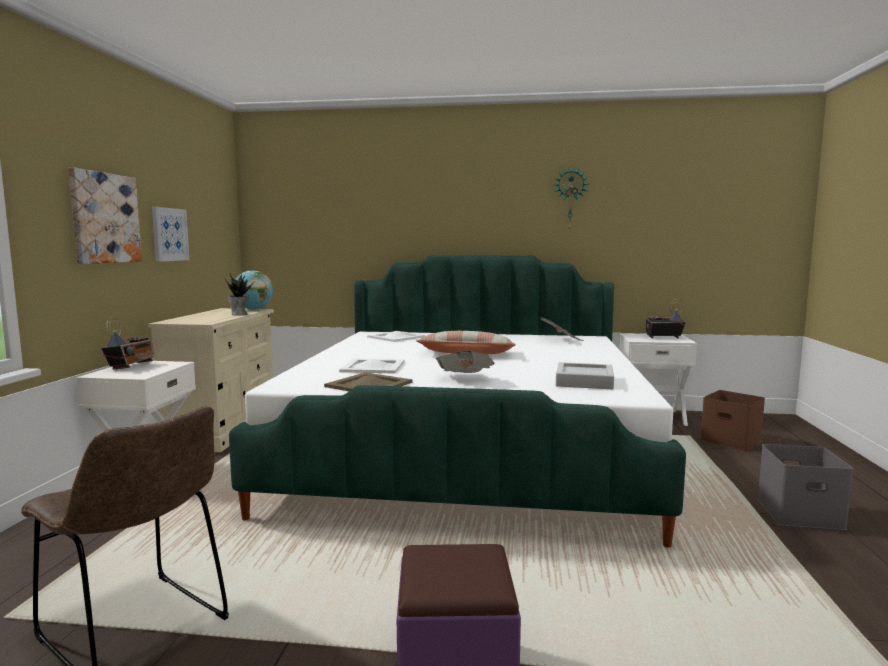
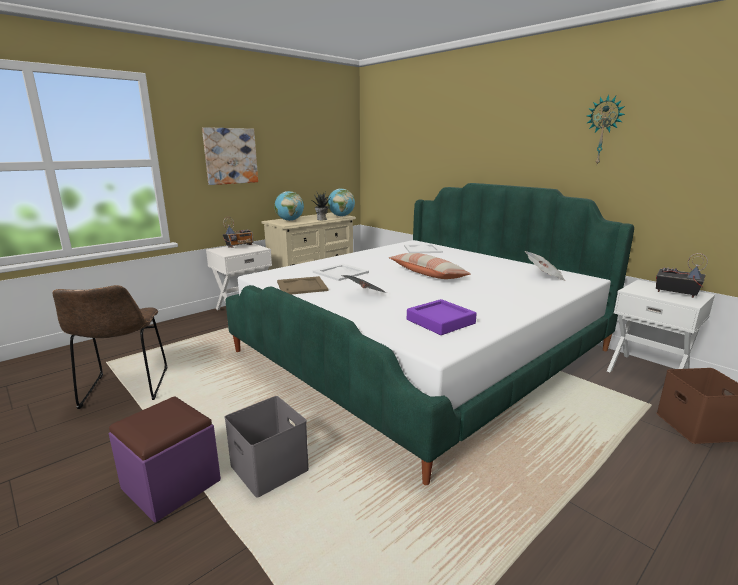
camera: 40 degrees right, 10 degrees up
(169, 234) = (286, 163): picture -> none
(195, 319) = (290, 220): none -> globe
(584, 381) = (440, 321): grey tray -> purple tray
(800, 513) = (620, 526): grey storage box -> grey storage box (271, 468)

